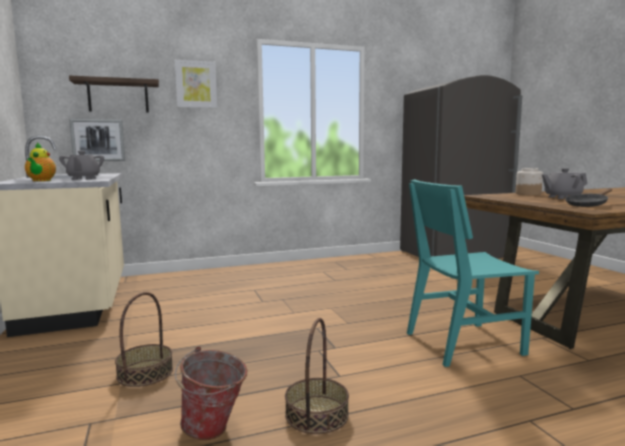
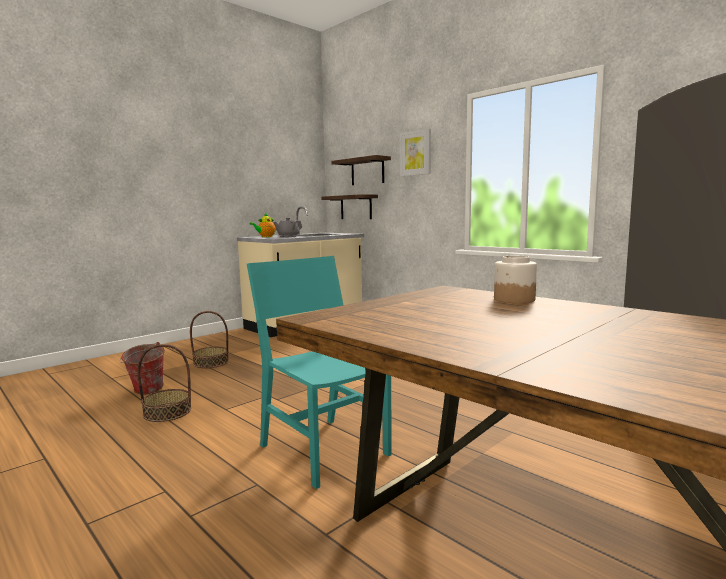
camera: 65 degrees right, 0 degrees up
(98, 140) = (356, 207): picture -> shelf
(562, 197) = (480, 310): grey teapot -> none
(588, 205) = (380, 317): black frying pan -> none

